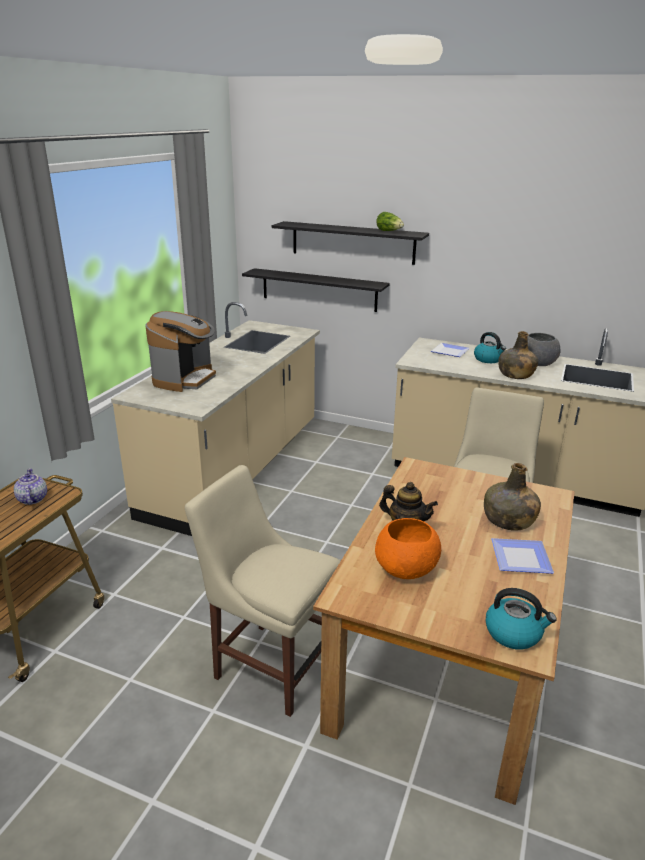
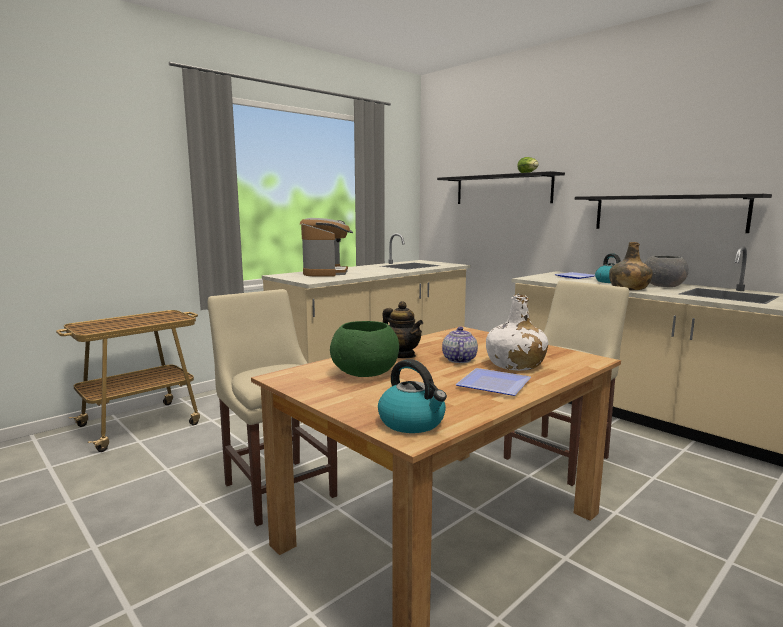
camera: 25 degrees right, 15 degrees down
(32, 499) = (159, 318): teapot -> teapot (459, 360)
(185, 379) = (326, 273): coffee machine -> coffee machine turned 45 degrees counterclockwise
(319, 290) = (476, 233): black shelf -> black shelf (667, 213)
(405, 569) = (364, 373): orange bowl -> green bowl
(508, 520) = (515, 365): green bottle -> white bottle

